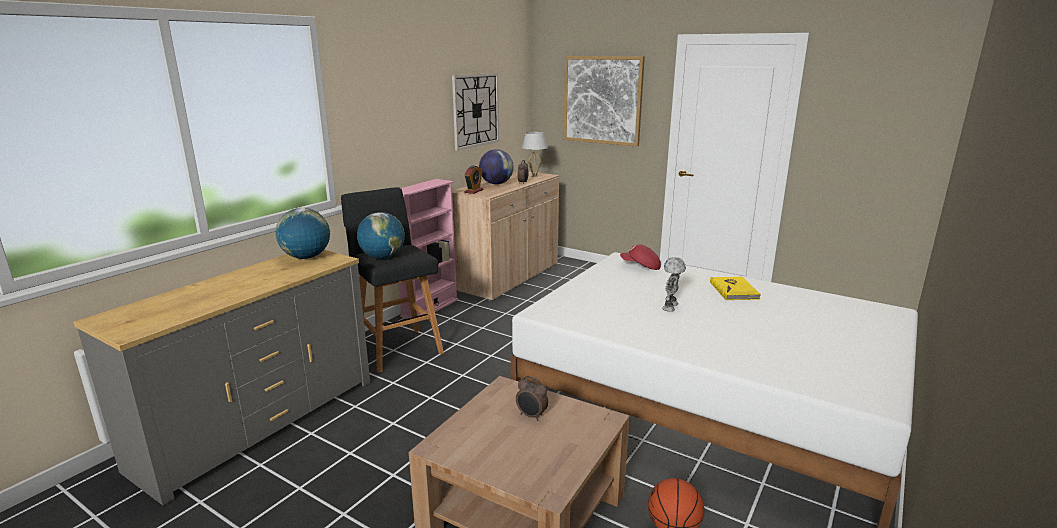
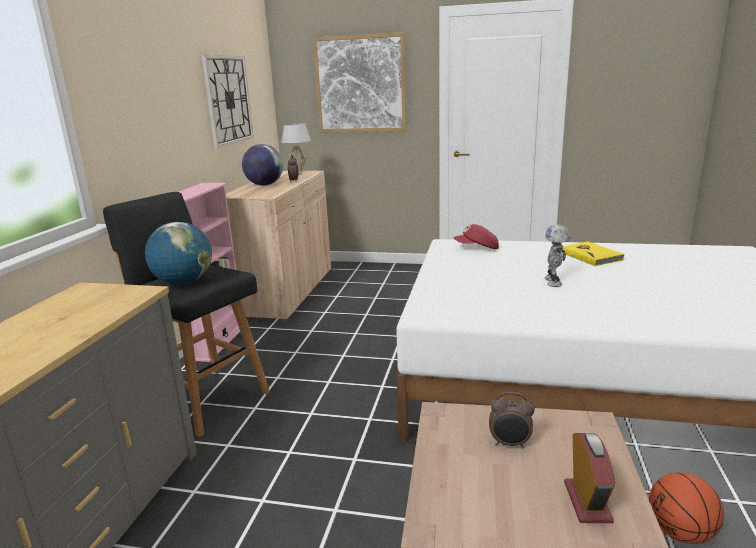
camera: 20 degrees left, 0 degrees up
(306, 257) = (86, 297): globe -> none
(474, 191) = (247, 194): alarm clock -> alarm clock (587, 502)

